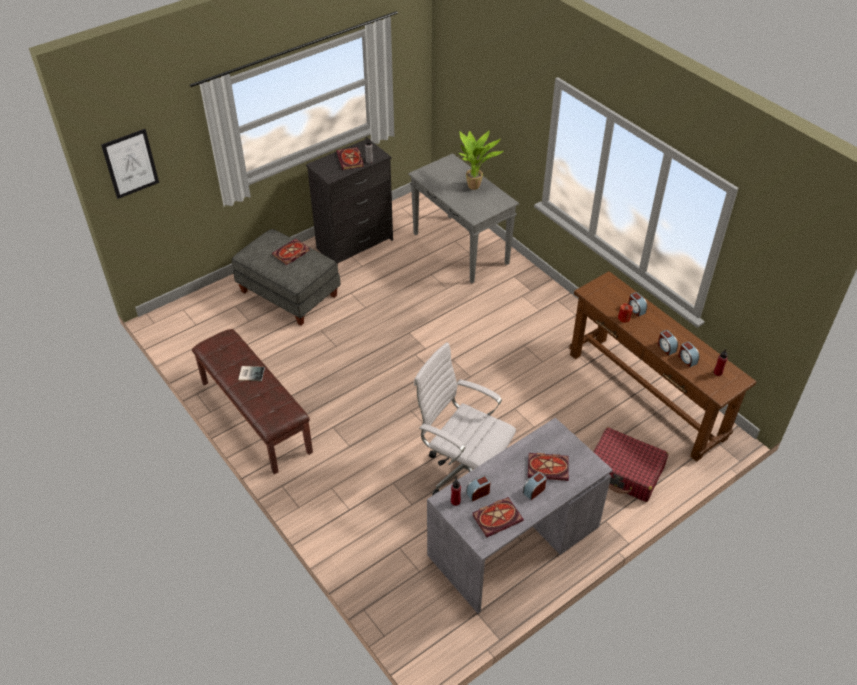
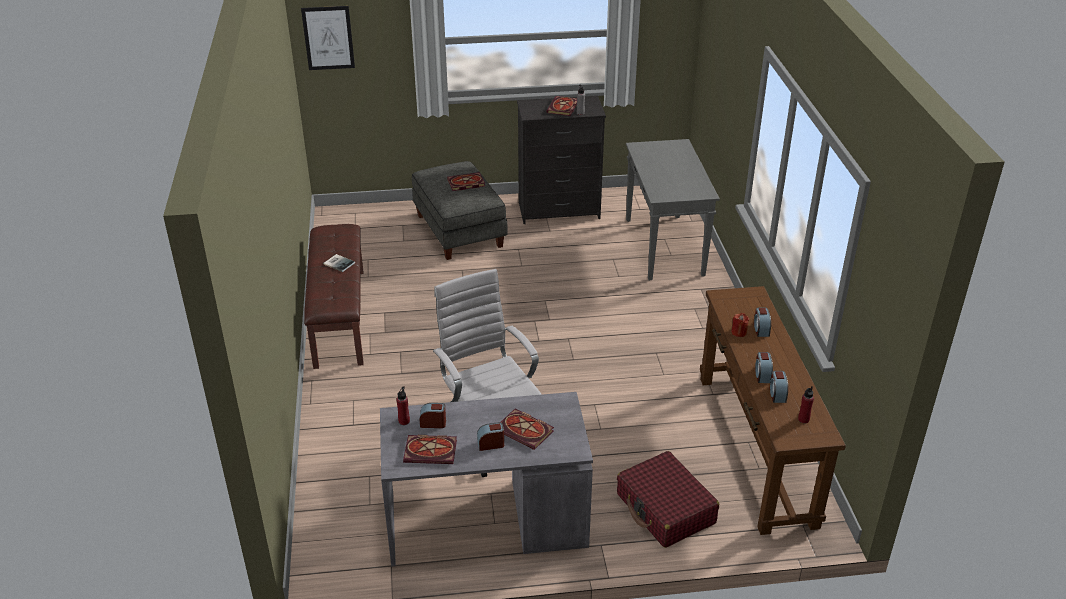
camera: 30 degrees right, 10 degrees down
(476, 186) = (685, 172): potted plant -> none

